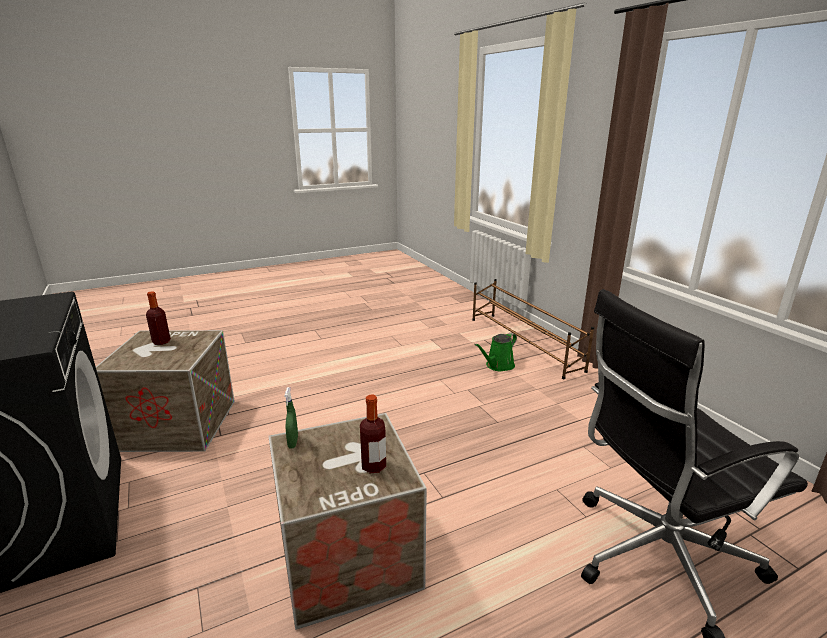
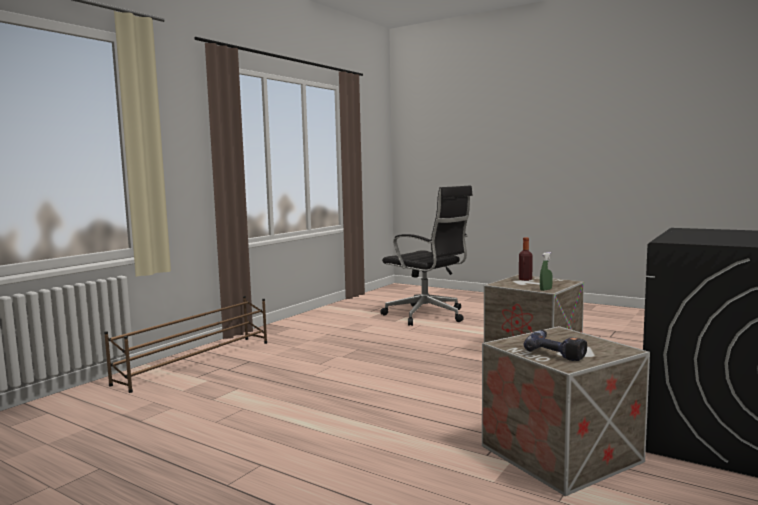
camera: 120 degrees left, 15 degrees down
(161, 342) = (556, 352): bottle -> power drill
(498, 366) = (261, 362): green watering can -> none

